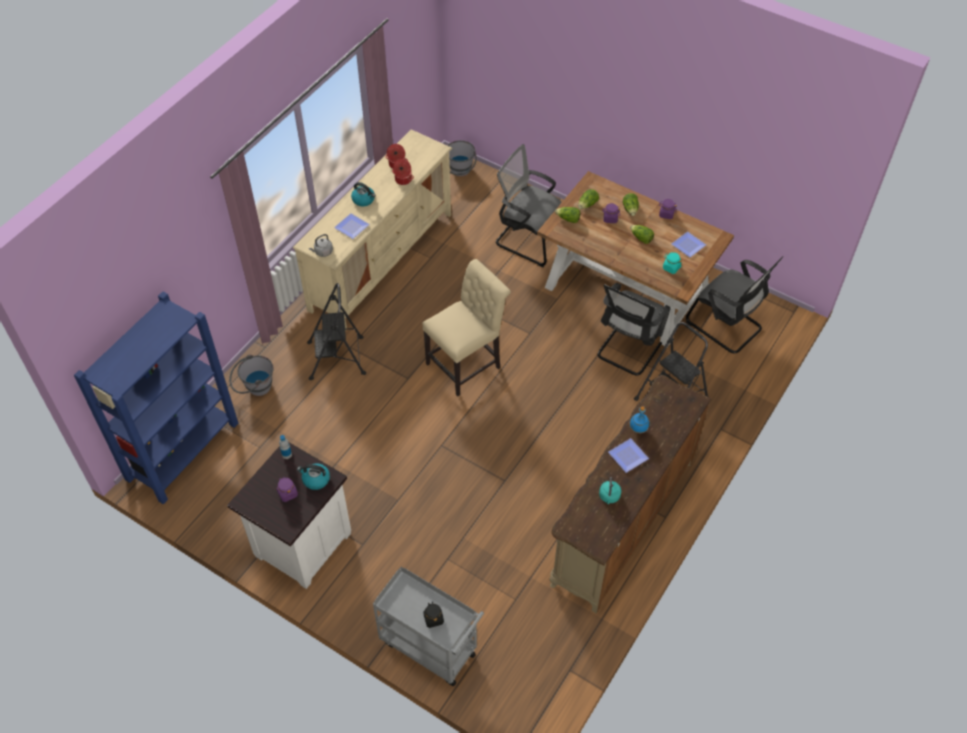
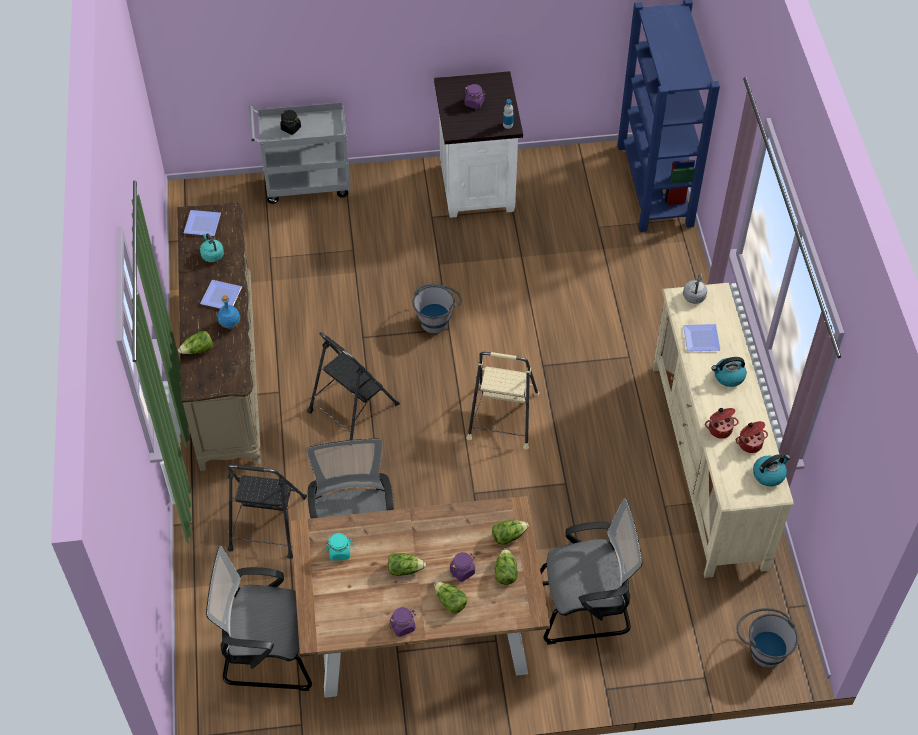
camera: 140 degrees right, 0 degrees up
(254, 388) = (664, 266): grey bucket -> grey bucket (436, 318)
(315, 479) = (464, 123): kettle -> kettle (769, 474)
(338, 357) = (627, 340): black step ladder -> black step ladder (351, 408)
(467, 364) = (502, 417): beige chair -> beige step ladder
(674, 426) = (198, 350): none -> lettuce
(688, 244) = (344, 599): plate -> plate (203, 225)

